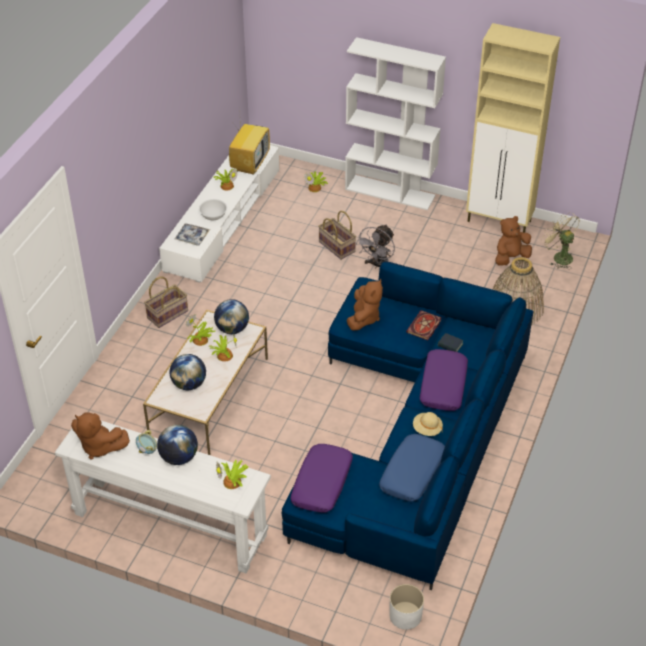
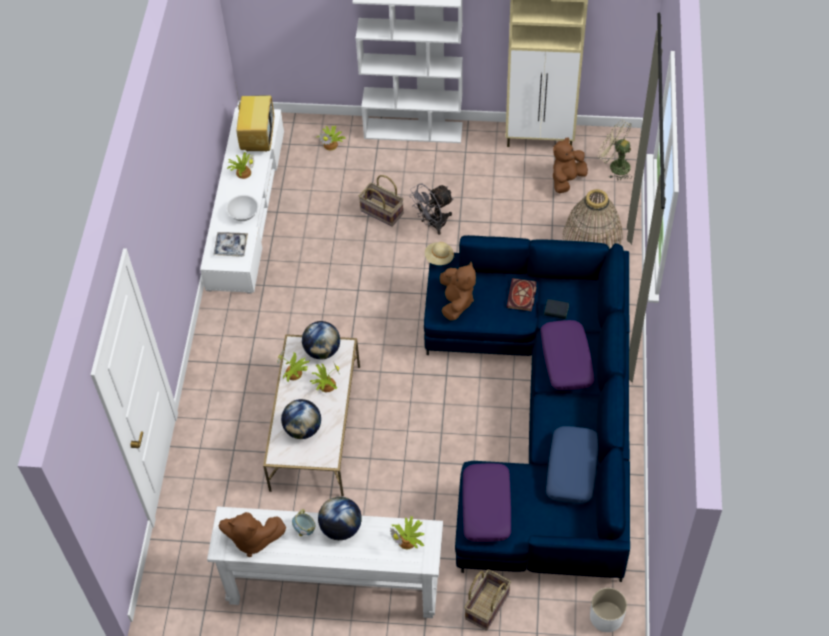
camera: 15 degrees left, 10 degrees up
(167, 314) = (231, 341): basket -> basket (486, 605)
(377, 265) = (433, 224): grey fan -> grey fan turned 45 degrees clockwise
(427, 429) = (568, 415): beige hat -> beige hat (439, 258)

